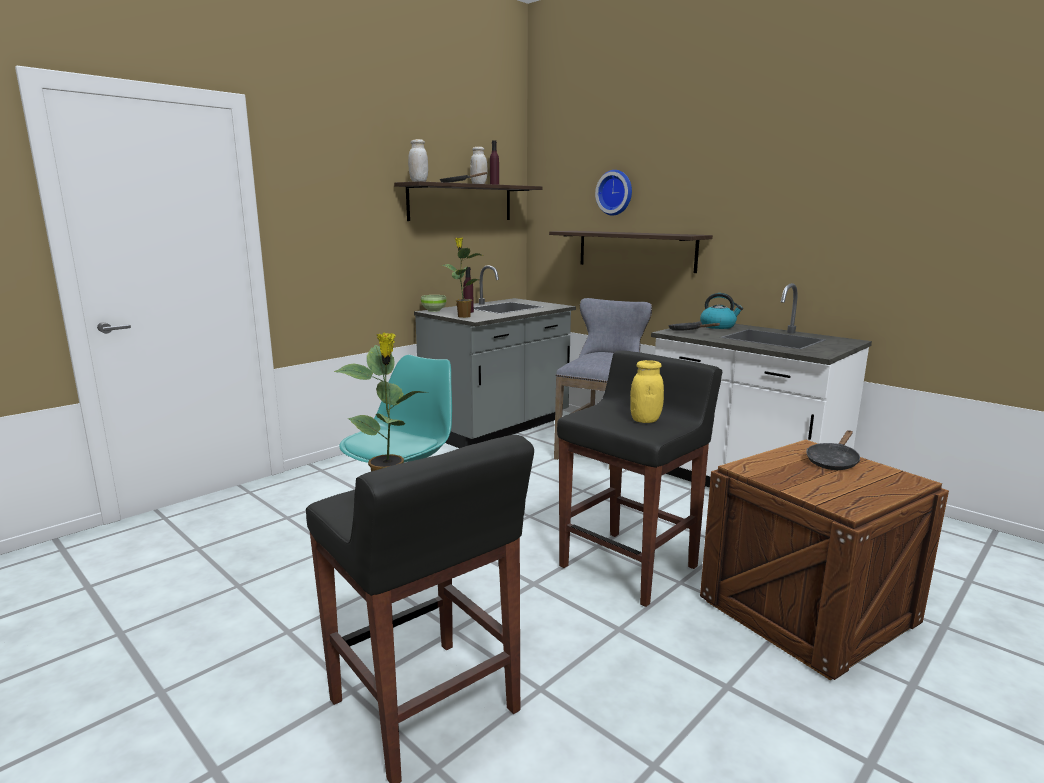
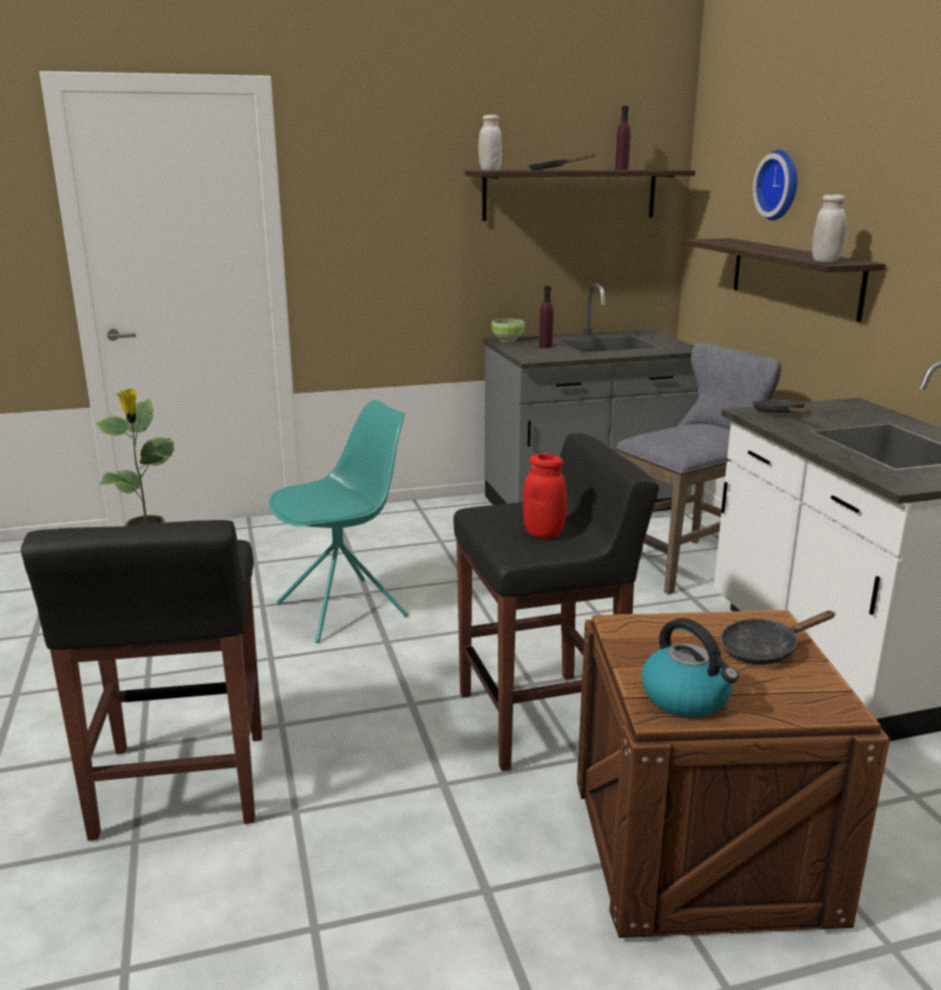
camera: 30 degrees right, 5 degrees up
(463, 316) = (525, 353): potted plant -> none
(479, 184) = (594, 169): white jar -> white jar (825, 261)
(645, 420) = (543, 533): yellow jar -> red jar
(718, 326) = (850, 412): kettle -> kettle (687, 698)

